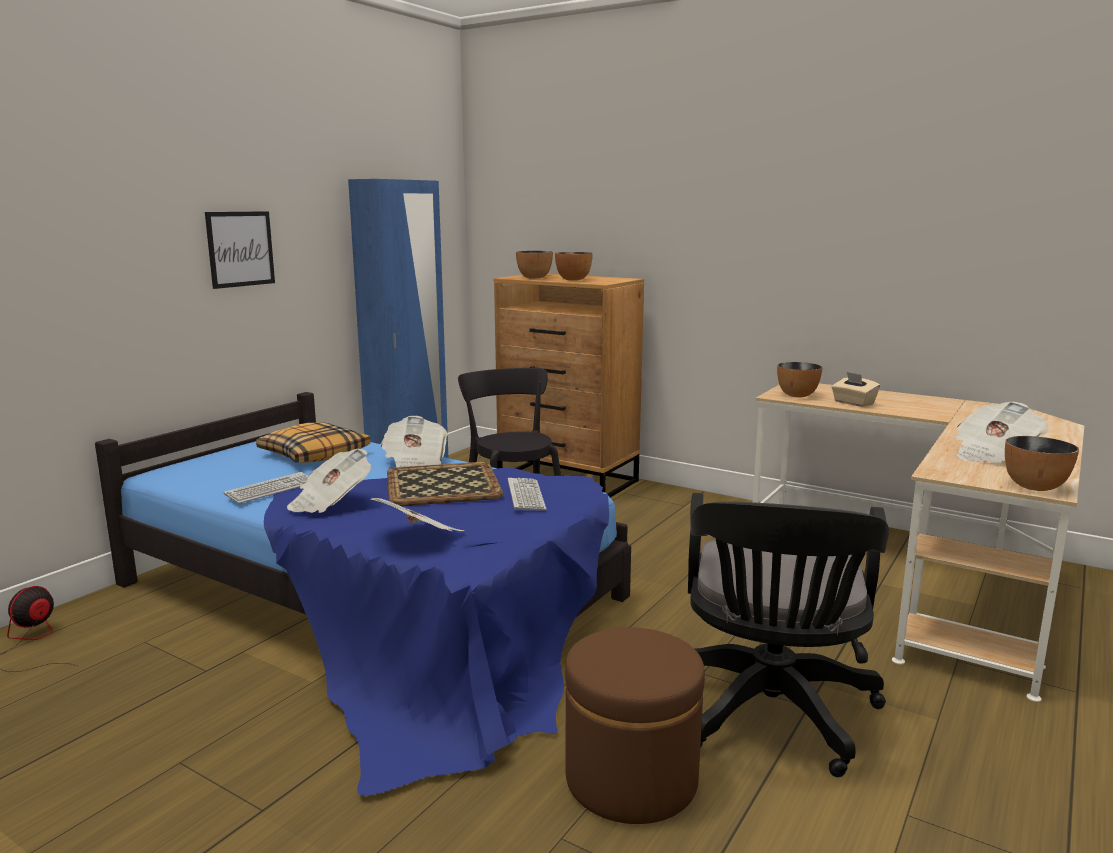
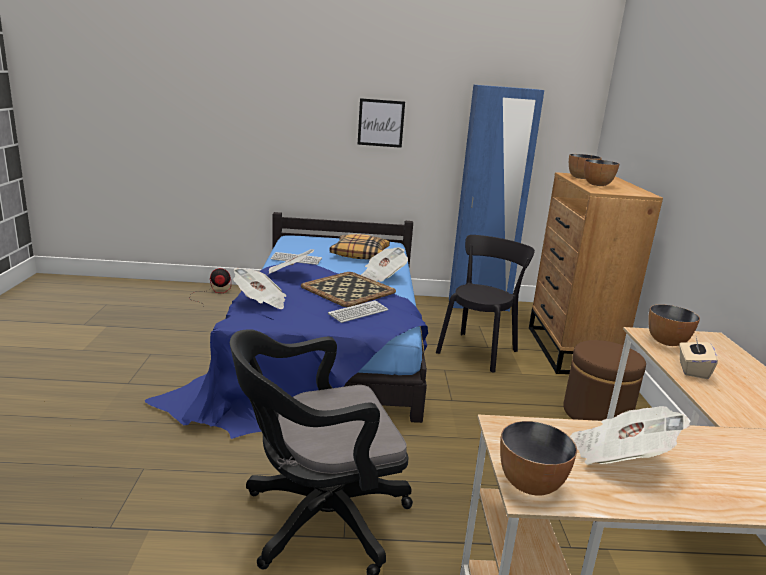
camera: 55 degrees right, 5 degrees up
(631, 779) = (207, 478): brown ottoman -> brown ottoman (596, 414)

